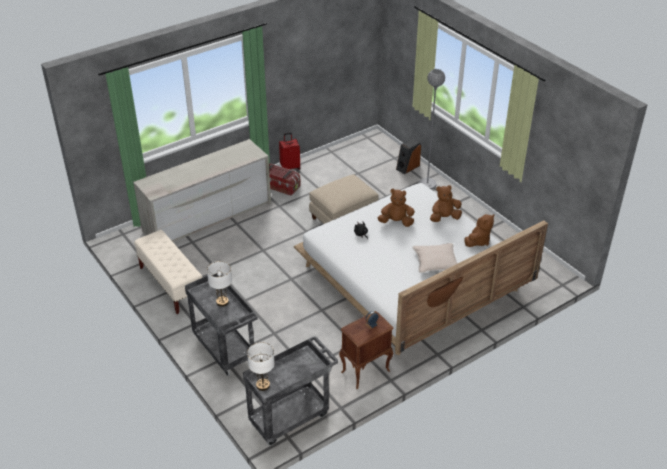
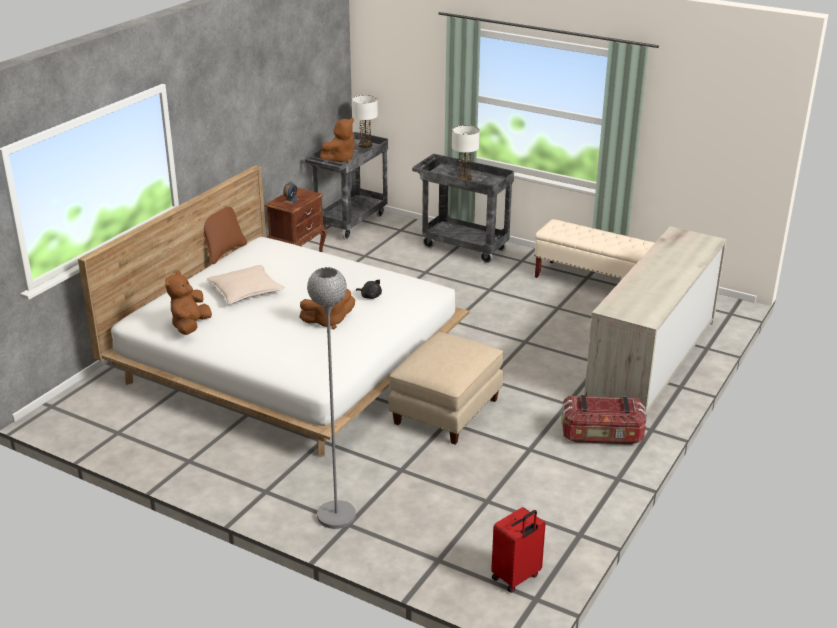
camera: 155 degrees right, 10 degrees down
(290, 167) = (621, 475): red suitcase -> red suitcase (516, 577)
(407, 167) = (397, 545): speaker -> none
(444, 218) = (255, 344): brown plush toy -> brown plush toy (339, 159)

